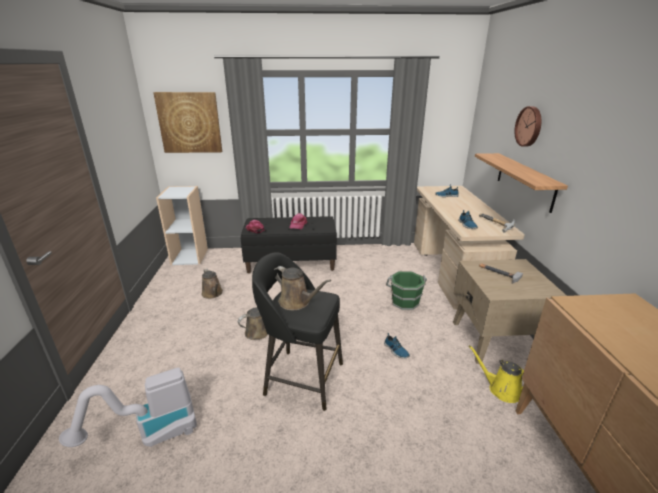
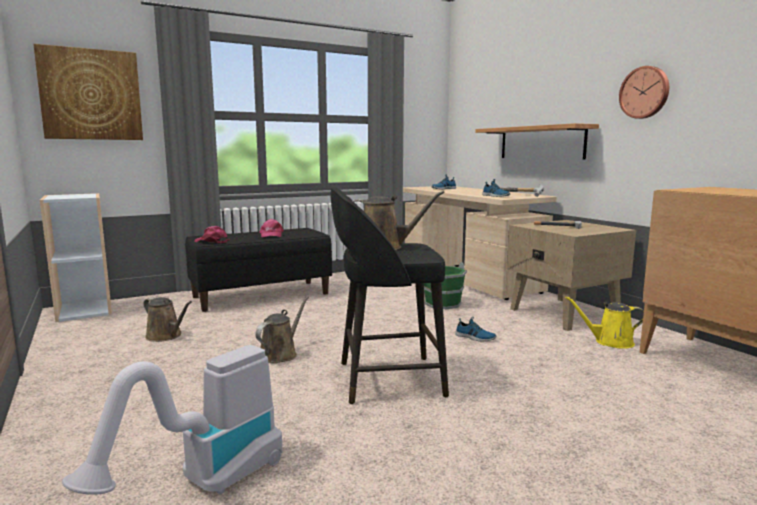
camera: 25 degrees left, 15 degrees down
(529, 126) = (533, 87): wall clock -> wall clock (645, 92)

